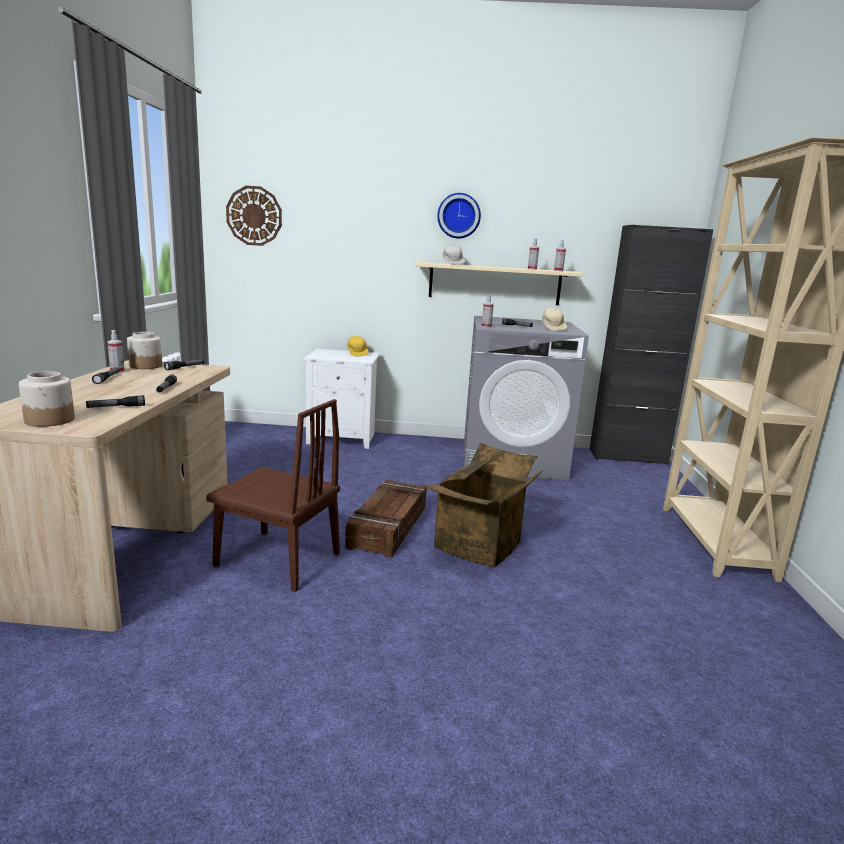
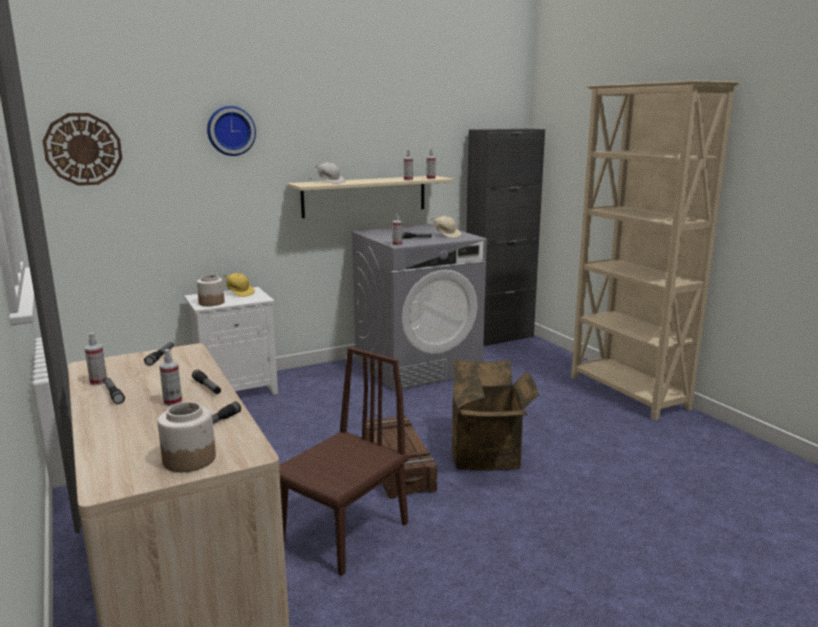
camera: 30 degrees left, 0 degrees up
(126, 390) = (173, 402): none -> spray bottle
(146, 366) = (112, 366): jar -> jar (211, 303)
(277, 559) = (344, 533): brown chair -> brown chair turned 45 degrees counterclockwise
(459, 216) = (323, 131): wall clock -> wall clock (230, 131)

